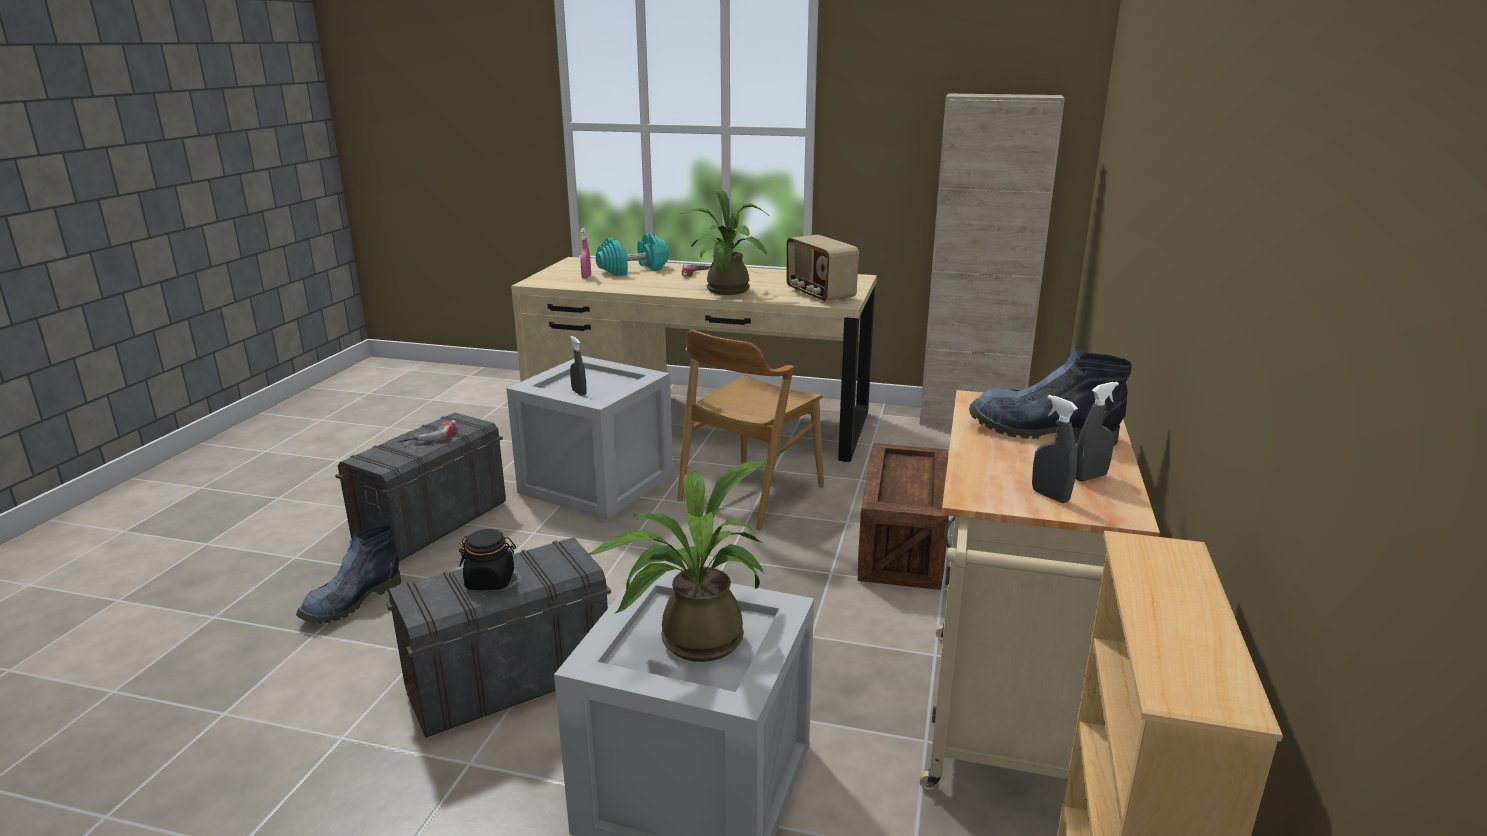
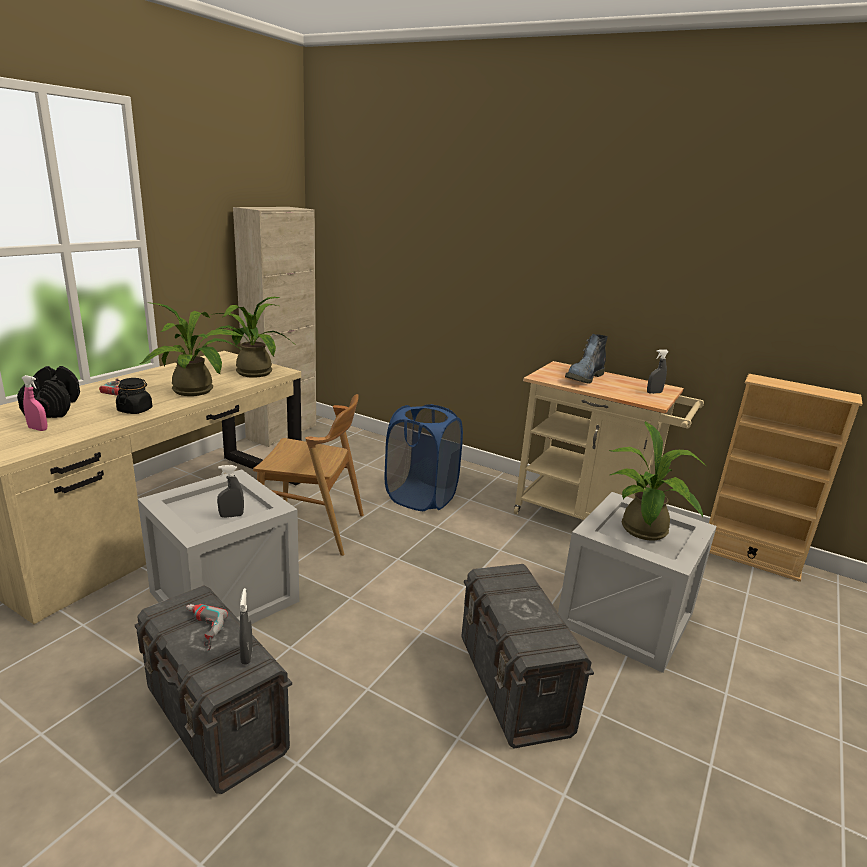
camera: 75 degrees left, 0 degrees up
(351, 603) = (347, 795): boot -> none
(490, 581) = (528, 612): black jar -> black jar (135, 410)
(633, 270) = (52, 408): turquoise dumbbell -> black dumbbell
(750, 493) = (312, 529): brown chair -> brown chair turned 45 degrees counterclockwise
(819, 295) = (251, 372): radio -> potted plant
(902, 546) = (420, 497): crate -> blue laundry basket
(1090, 477) = (635, 383): grey spray bottle -> grey spray bottle (247, 655)

